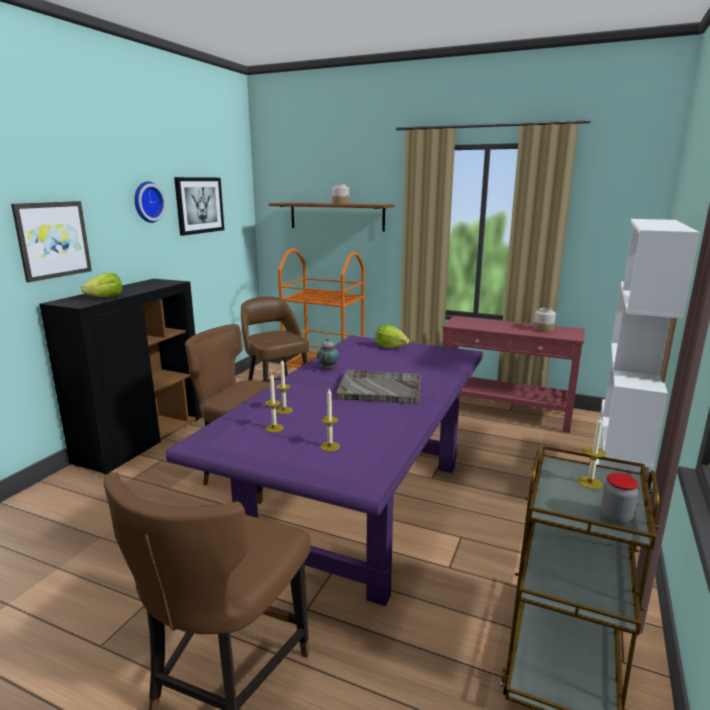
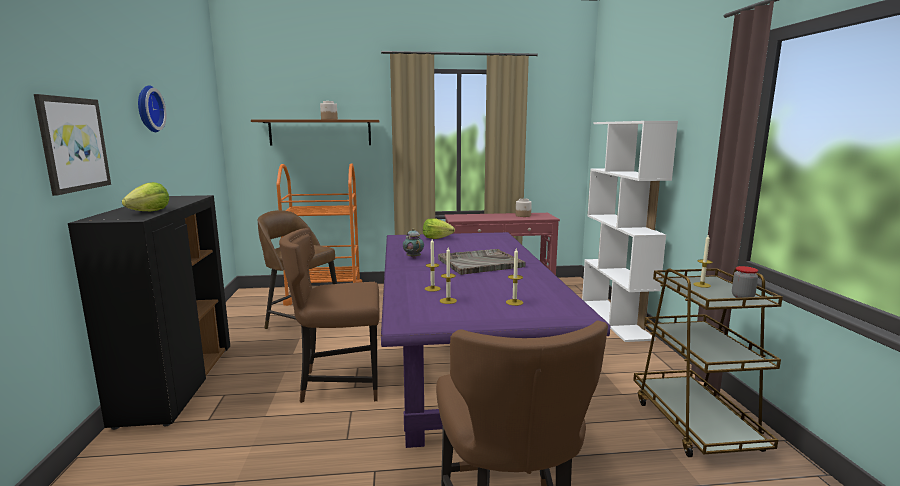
camera: 30 degrees left, 5 degrees down
(199, 205) = (185, 118): picture -> none

